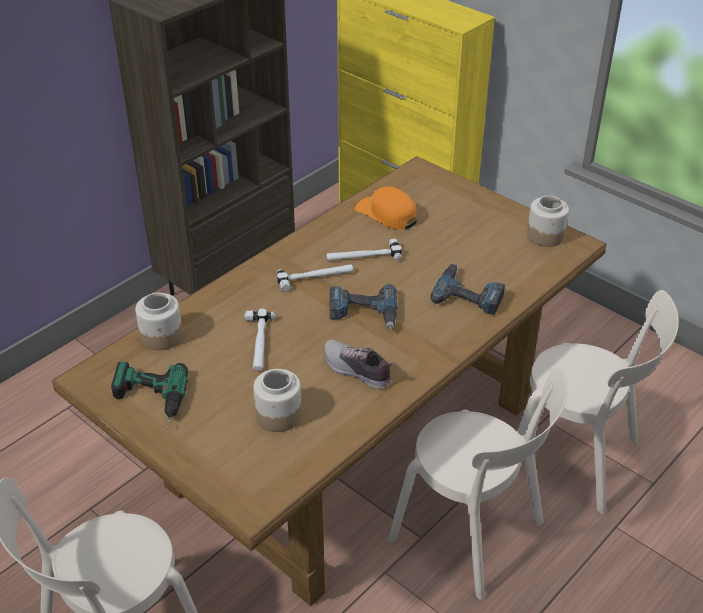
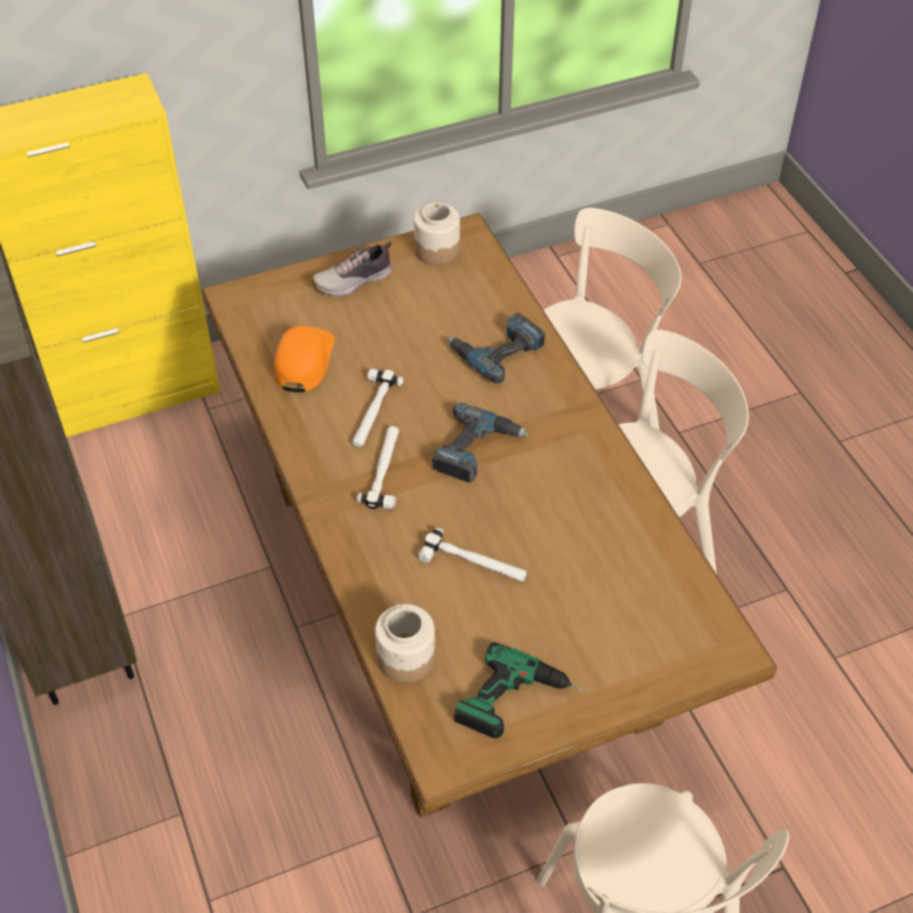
camera: 65 degrees left, 10 degrees up
(278, 416) = (607, 584): jar -> none
(356, 371) = (570, 490): shoe -> shoe (354, 281)
(387, 214) = (303, 360): orange cap -> orange cap turned 120 degrees clockwise

